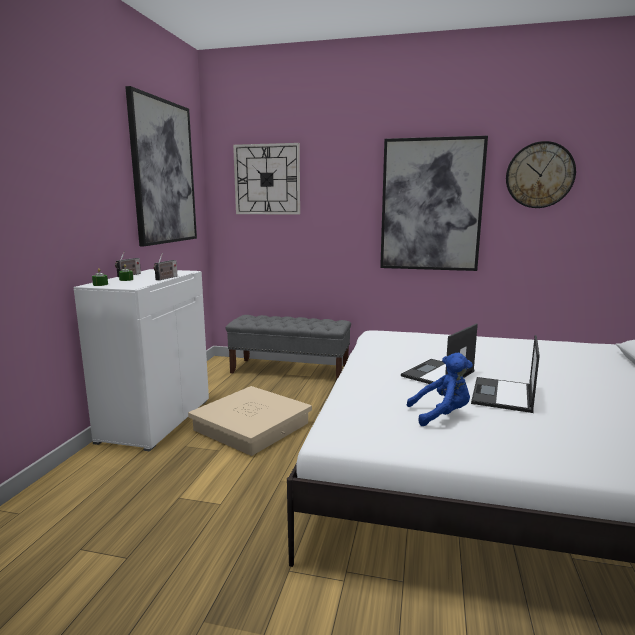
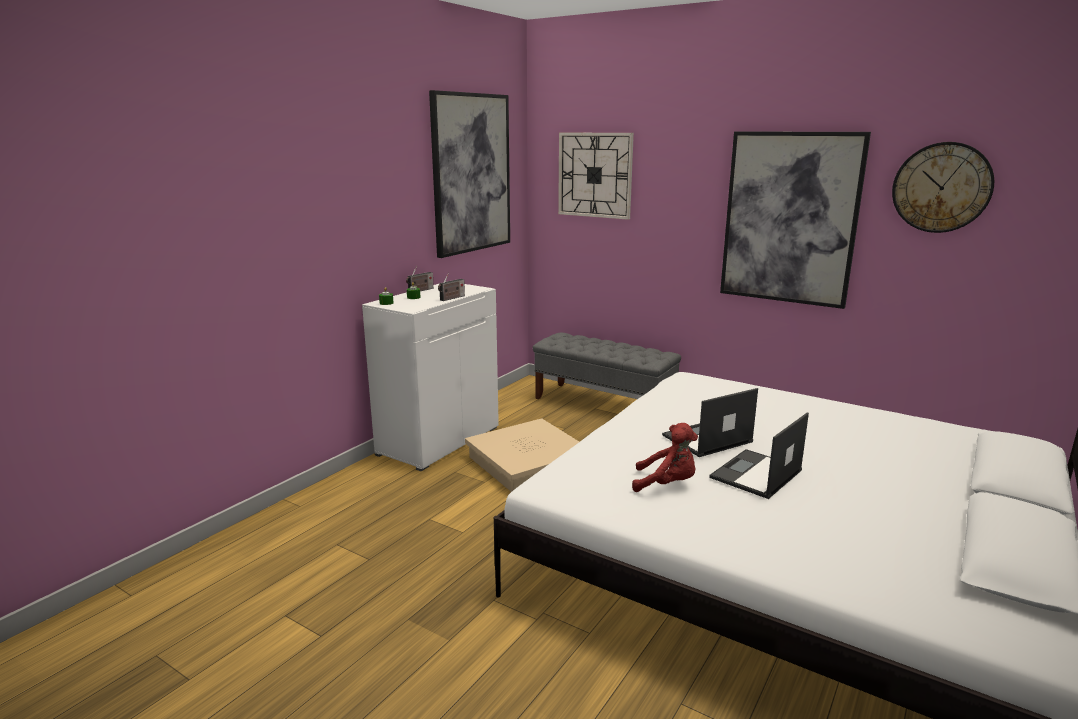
camera: 20 degrees right, 5 degrees up
(442, 415) = (666, 484): blue plush toy -> red plush toy

